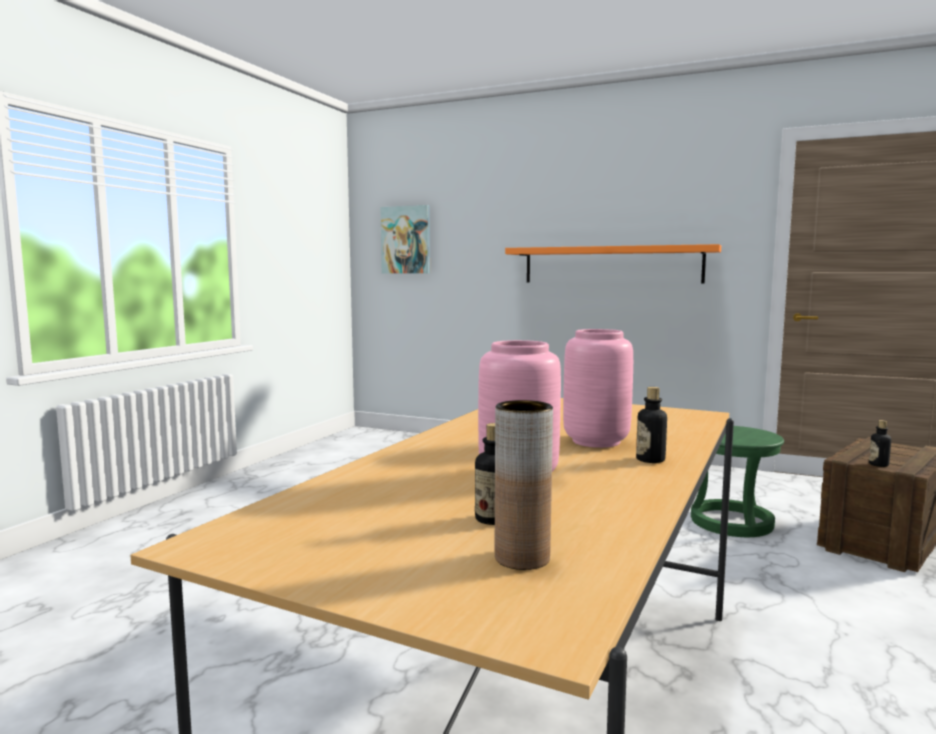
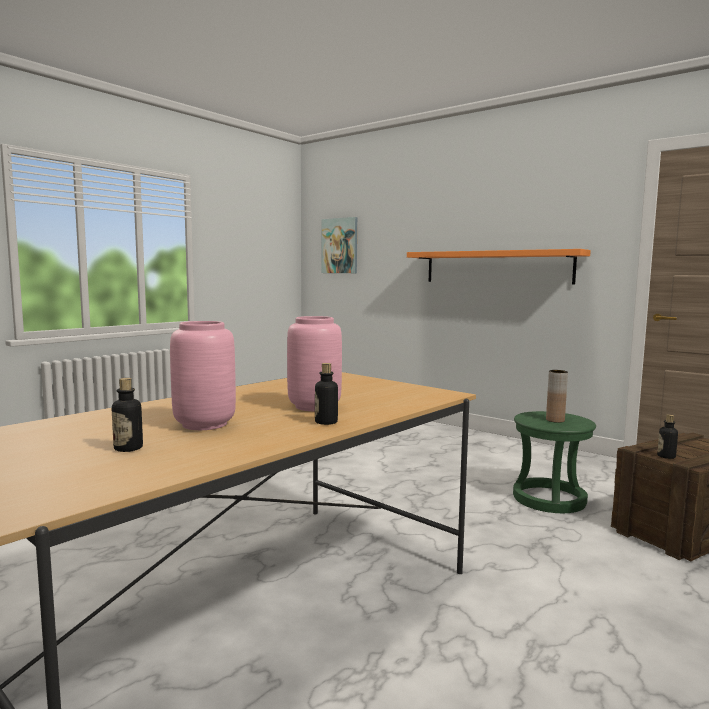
camera: 15 degrees right, 0 degrees up
(522, 558) = (94, 472): brown vase -> brown vase (555, 420)

